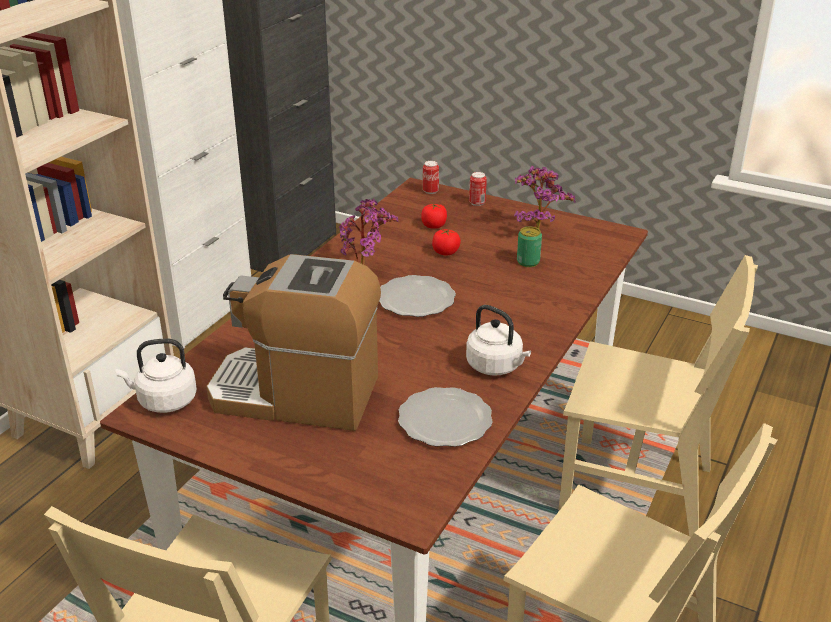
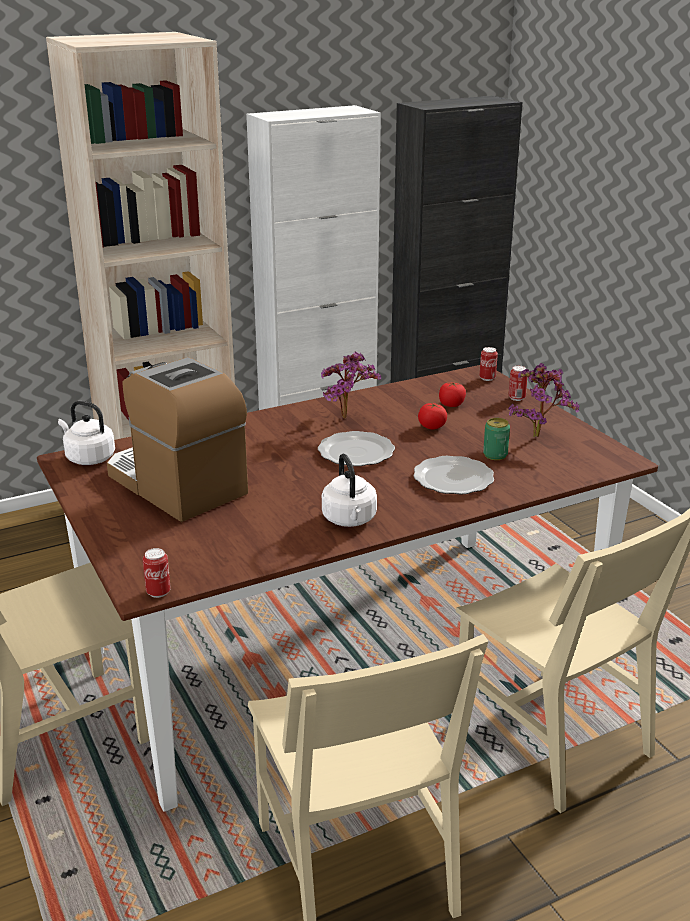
camera: 35 degrees right, 5 degrees down
(430, 510) = (158, 592): none -> can
(444, 421) = (253, 541): plate -> plate (452, 479)

